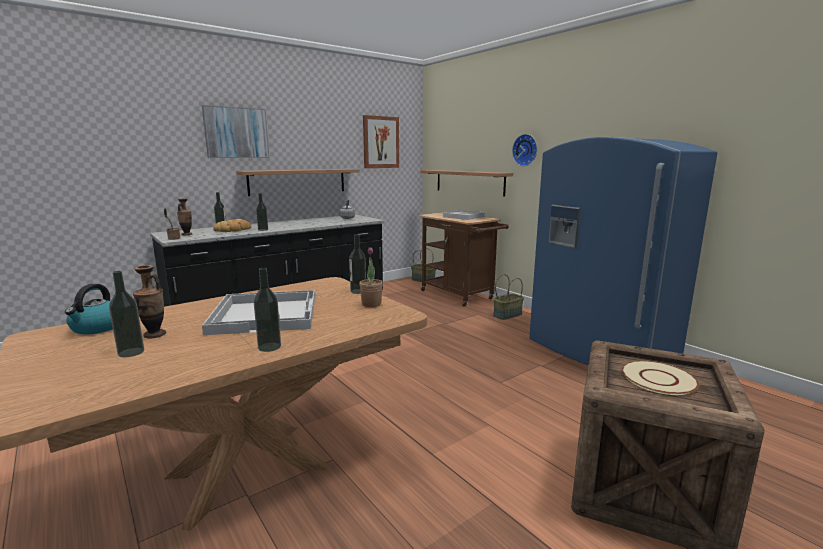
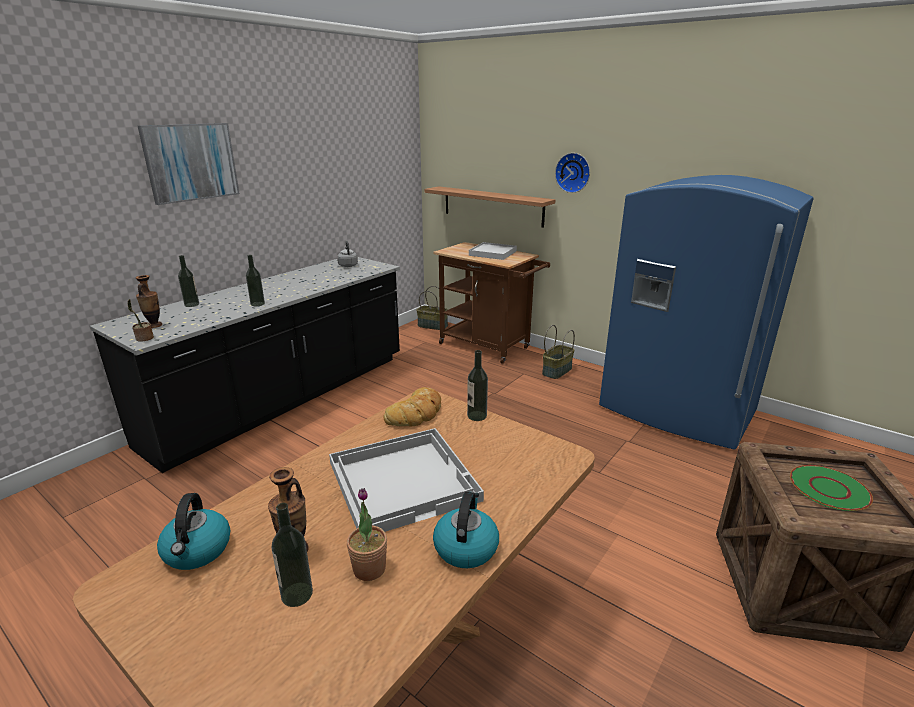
camera: 15 degrees left, 10 degrees up
(233, 230) = (215, 308): bread -> bread (416, 413)
(269, 347) = (465, 547): bottle -> kettle
(298, 181) = (277, 221): shelf -> none
(371, 304) = (513, 440): potted plant -> potted plant (369, 568)
(380, 142) = (373, 154): picture -> none
(658, 379) = (829, 489): beige plate -> green plate

